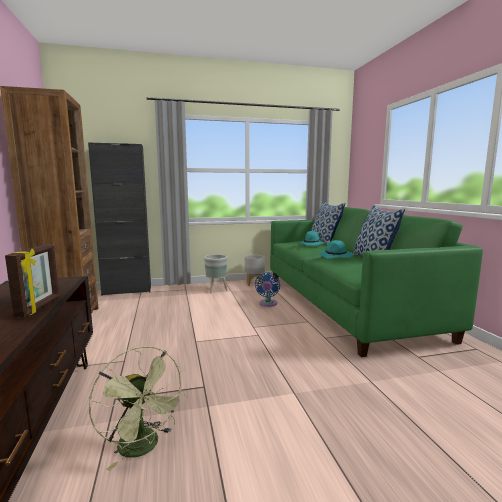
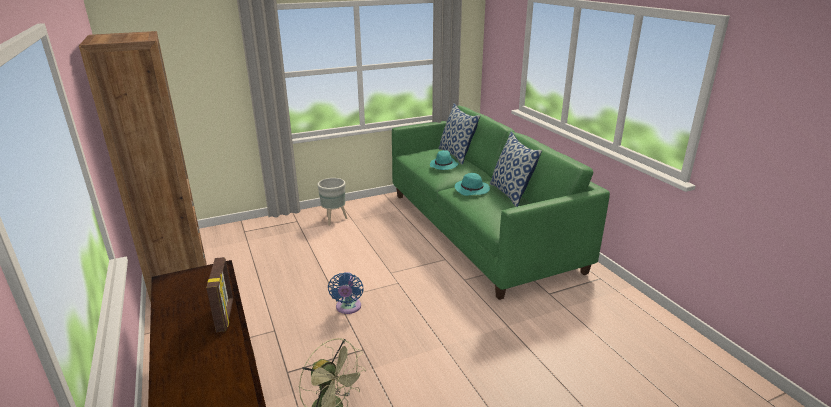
camera: 10 degrees left, 15 degrees up
(127, 290) = (226, 230): black cabinet -> none
(254, 283) = (376, 204): grey planter -> none
(267, 304) = (398, 237): blue fan -> blue fan (348, 308)

